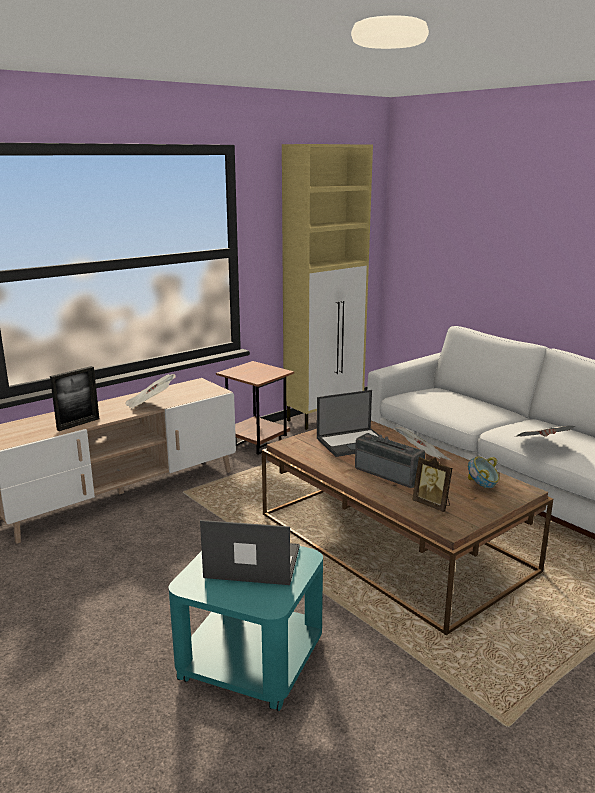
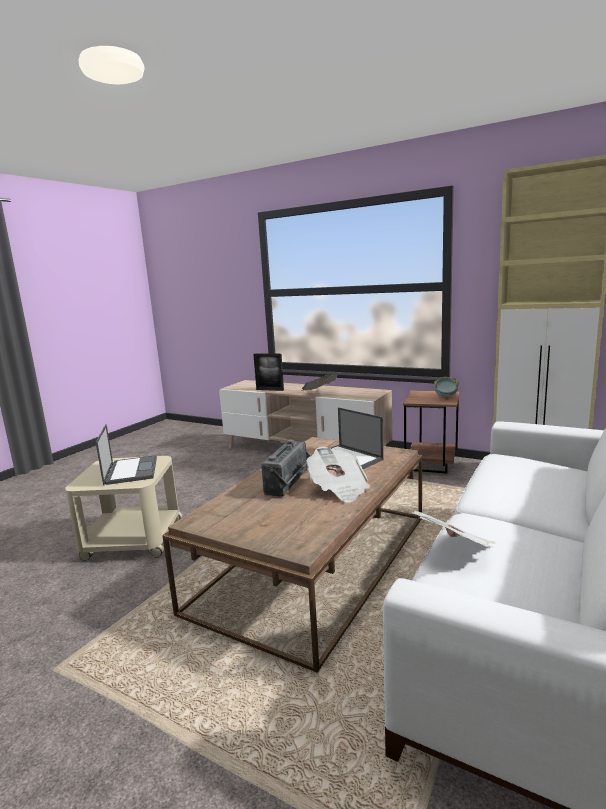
camera: 70 degrees right, 5 degrees down
(251, 661) = (132, 539): turquoise side table -> beige side table
(432, 505) = (236, 508): picture frame -> none
(482, 487) = (292, 525): bowl -> bowl (445, 397)

